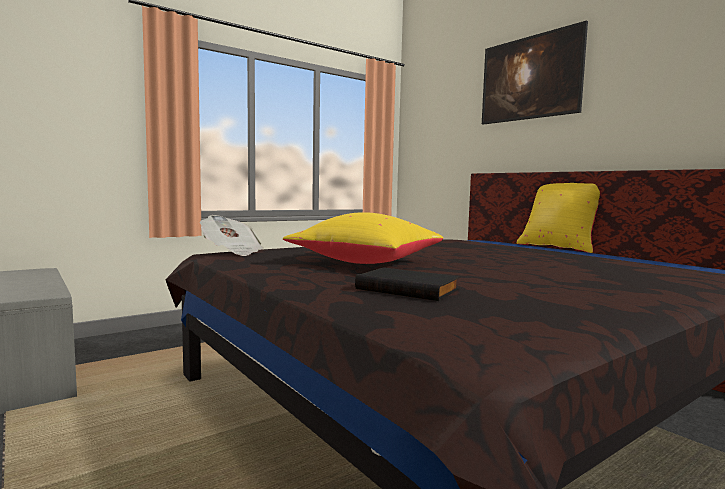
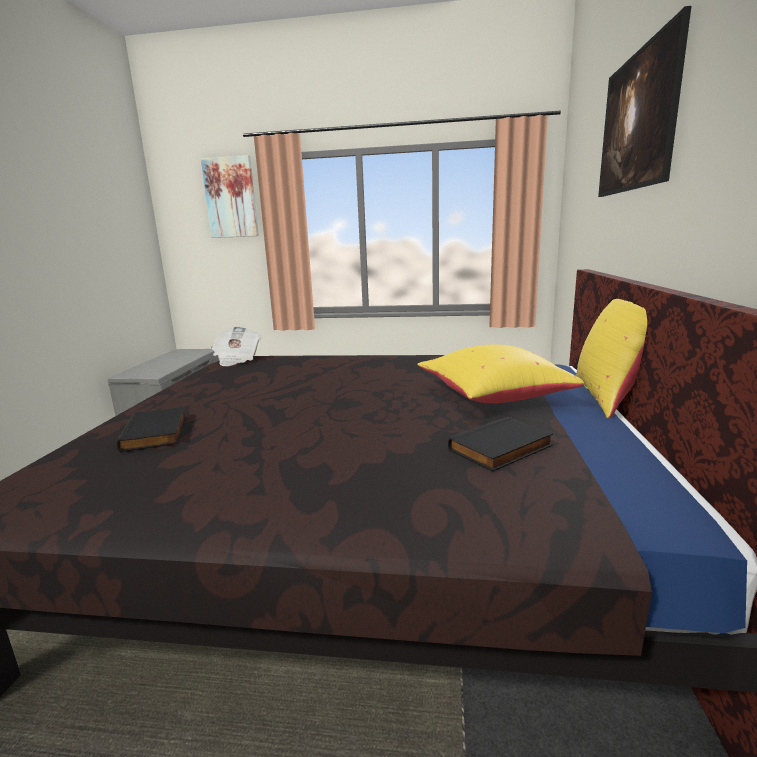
camera: 45 degrees right, 10 degrees up
(91, 69) = (231, 198): none -> picture
(364, 263) = (255, 391): yellow pillow -> yellow pillow (491, 397)
(615, 263) = (501, 449): none -> black book

